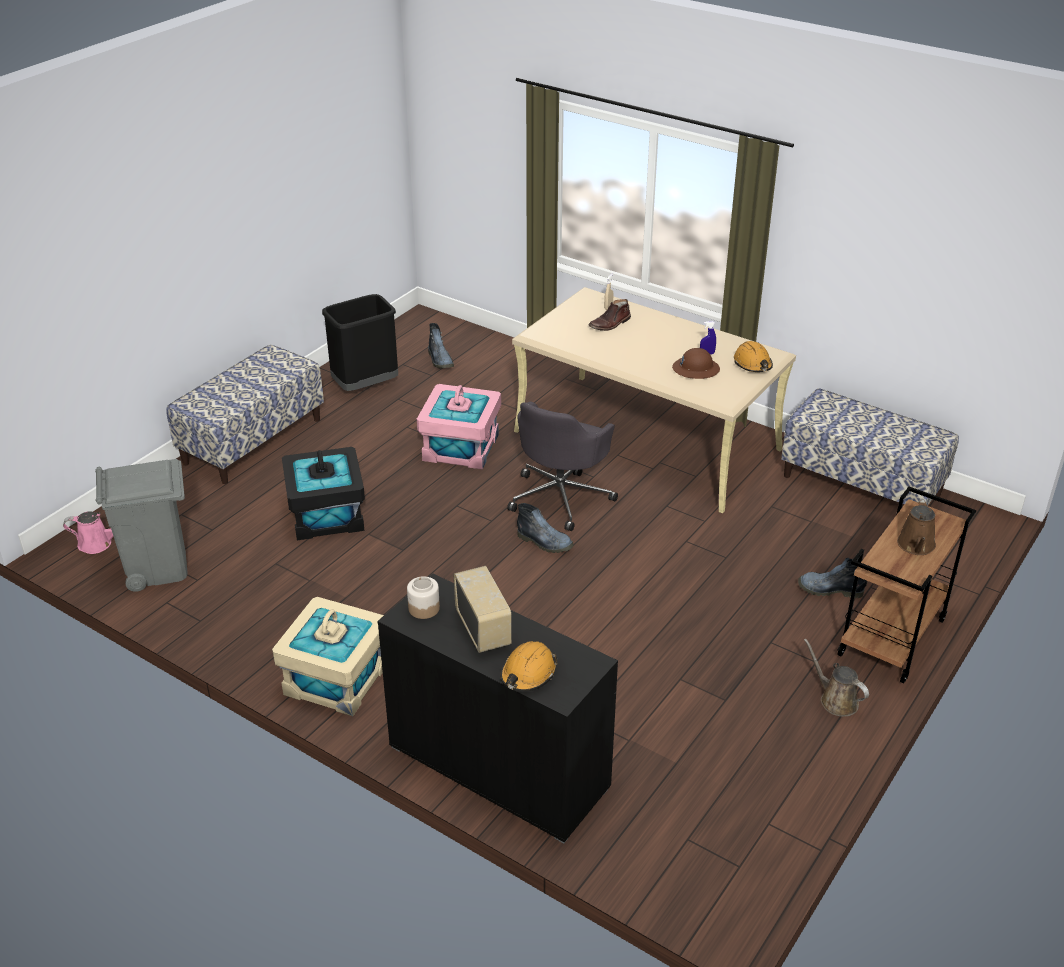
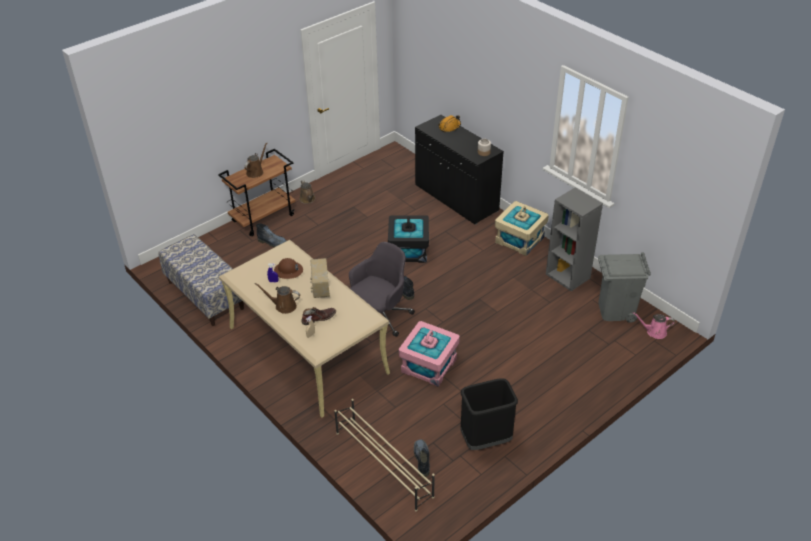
camera: 165 degrees left, 5 degrees up
(237, 616) = (568, 276): none -> grey bookcase
(252, 441) = (569, 397): bench -> none
(326, 515) = (520, 328): black storage box -> black storage box (409, 250)
(484, 629) = (461, 142): radio -> radio (320, 287)
(485, 351) = (383, 463): none -> beige shoe rack
(668, 329) = (283, 306): none -> brown watering can
(753, 364) = (252, 269): orange hard hat -> none

